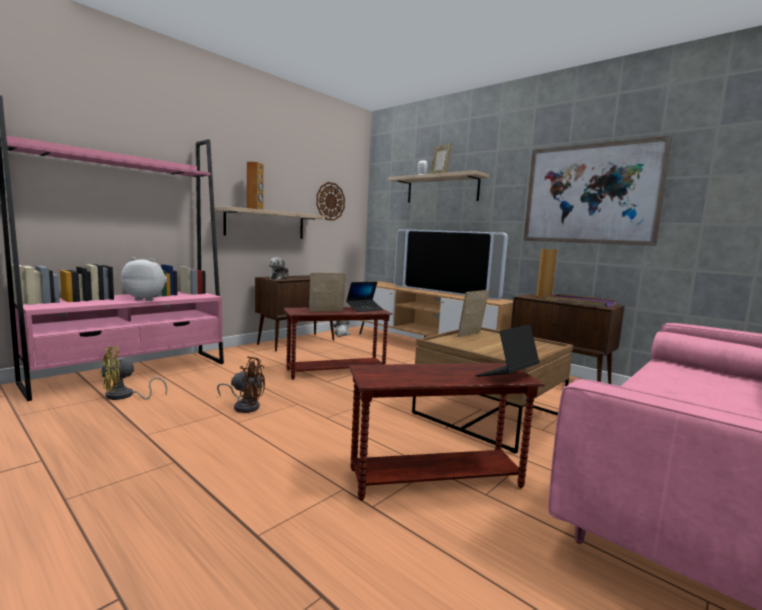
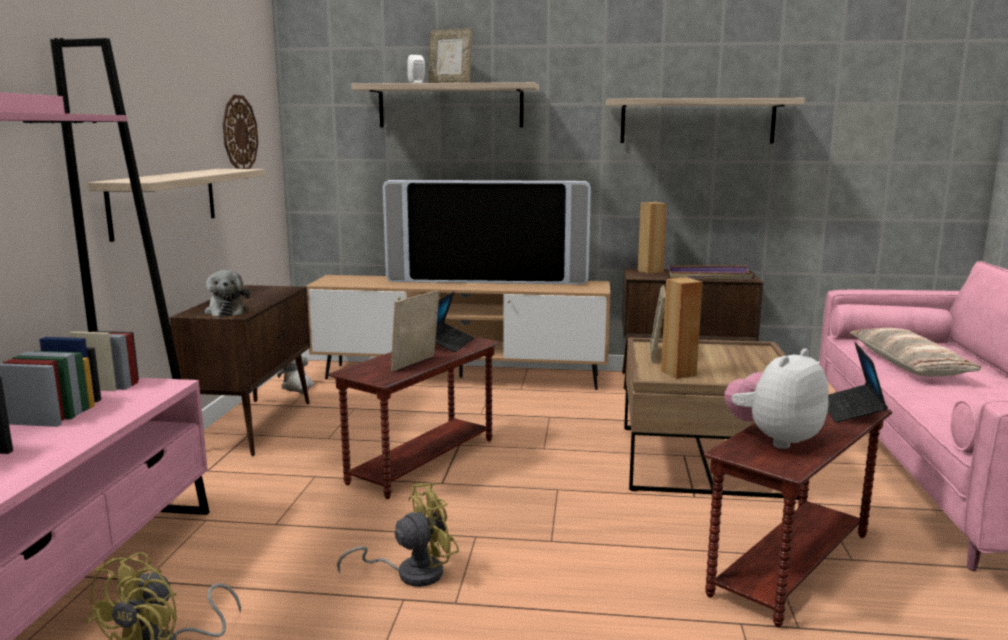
camera: 35 degrees left, 5 degrees up
(146, 299) = (83, 429): plush toy -> plush toy (774, 439)
(244, 406) = (411, 573): brown fan -> yellow fan
(255, 209) = (170, 177): brown speaker -> brown speaker (679, 373)
(590, 194) = (697, 121): picture -> shelf
(676, 381) = (908, 365): none -> pillow

